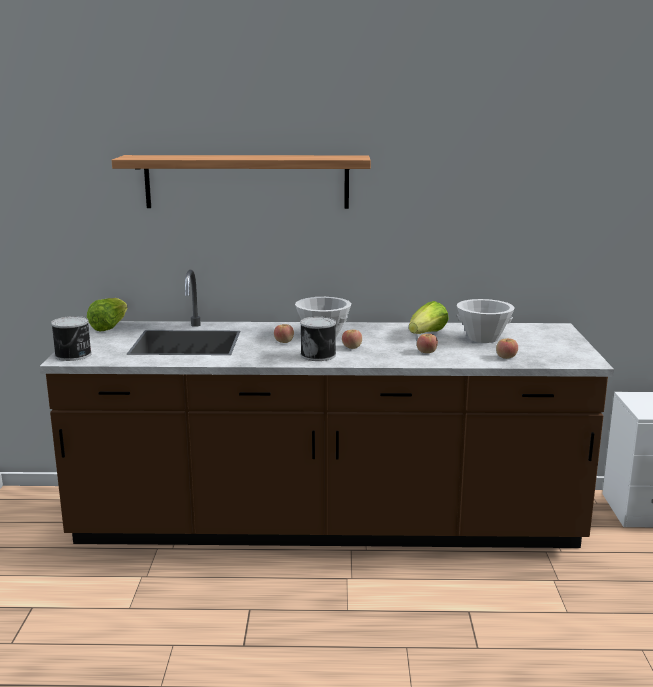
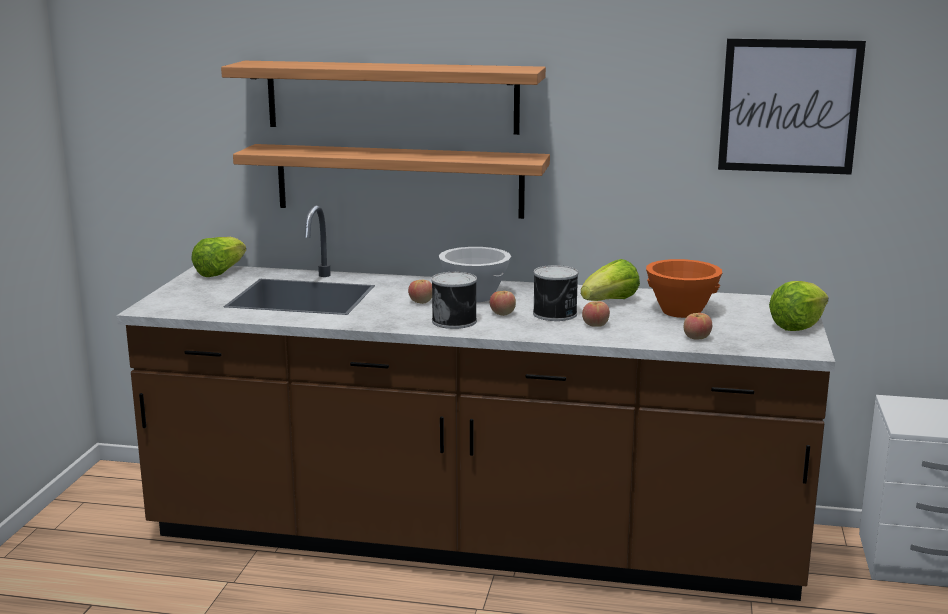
camera: 10 degrees right, 0 degrees up
(74, 355) = (162, 304): can -> can (556, 314)
(253, 247) = (399, 180): none -> shelf
(483, 338) = (681, 311): white bowl -> orange bowl
(551, 181) = (789, 106): none -> picture
(572, 344) = (797, 326): none -> lettuce

